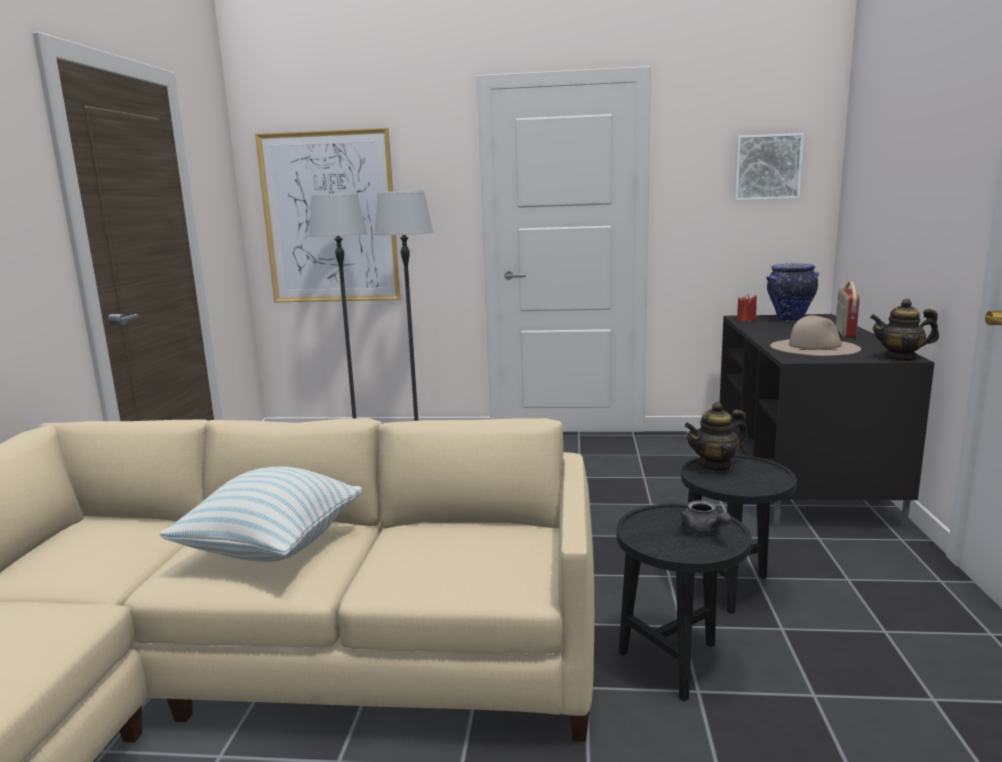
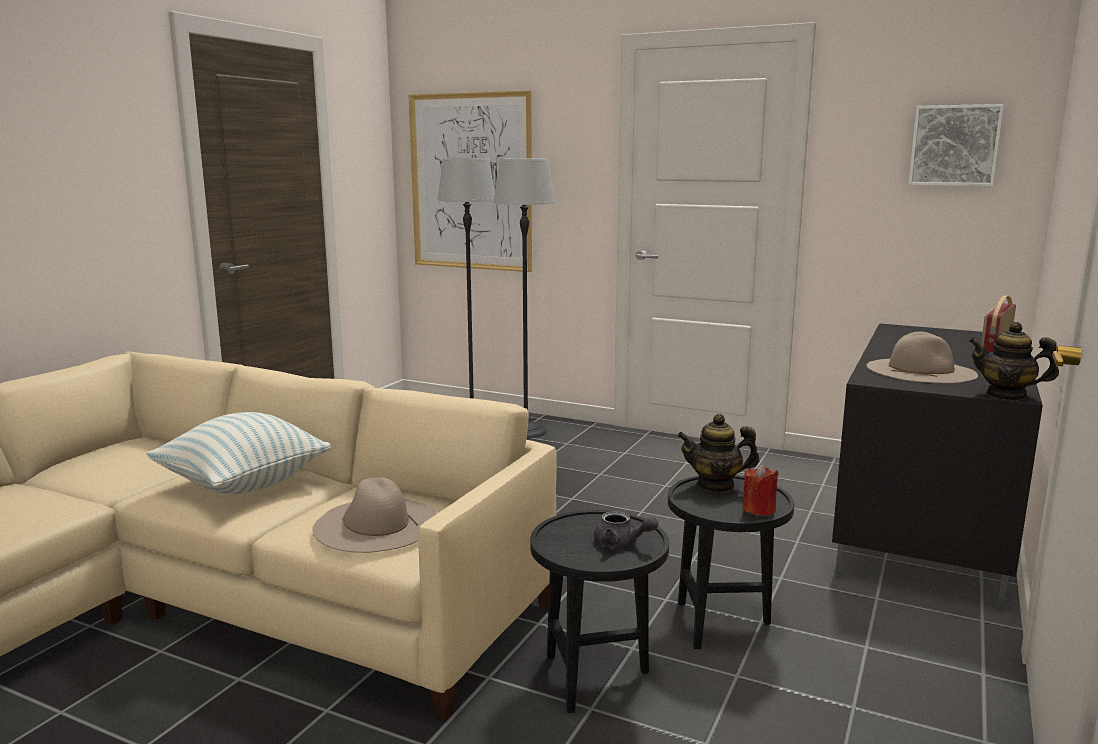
camera: 20 degrees right, 0 degrees up
(462, 560) = (376, 524): none -> beige hat
(704, 531) = (621, 543): grey teapot -> grey teapot turned 60 degrees counterclockwise
(746, 320) = (896, 331): red candle -> red candle (759, 509)
(789, 320) = (951, 336): vase -> none

